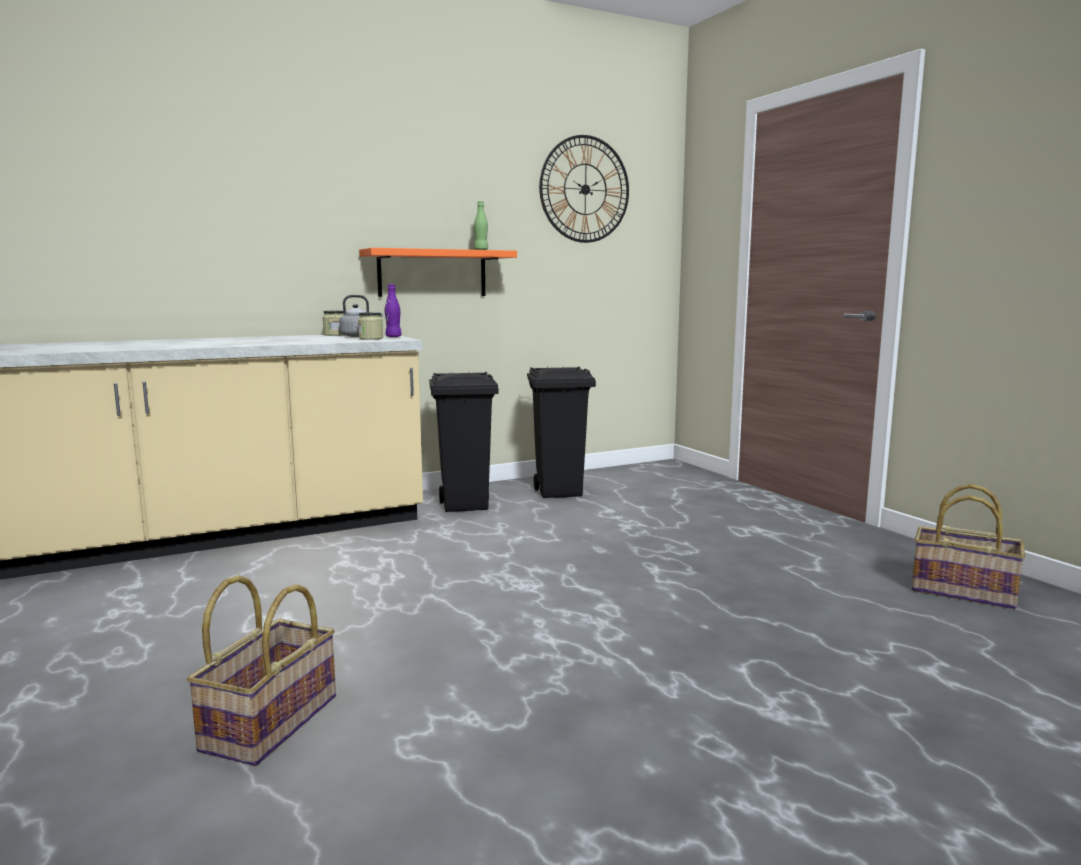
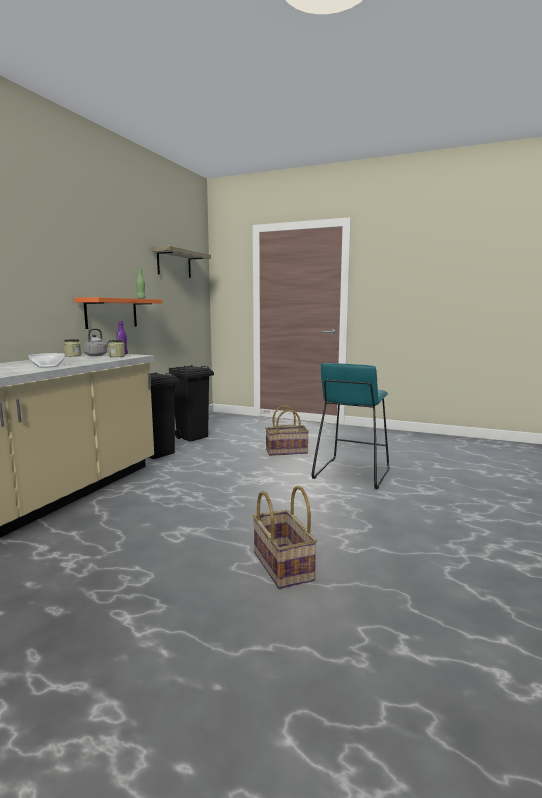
camera: 40 degrees left, 0 degrees up
(227, 343) = (48, 366): none -> bowl
(585, 189) = (174, 263): wall clock -> shelf
(693, 621) = (351, 473): none -> turquoise stool
(963, 591) = (404, 440): basket -> basket (286, 451)

